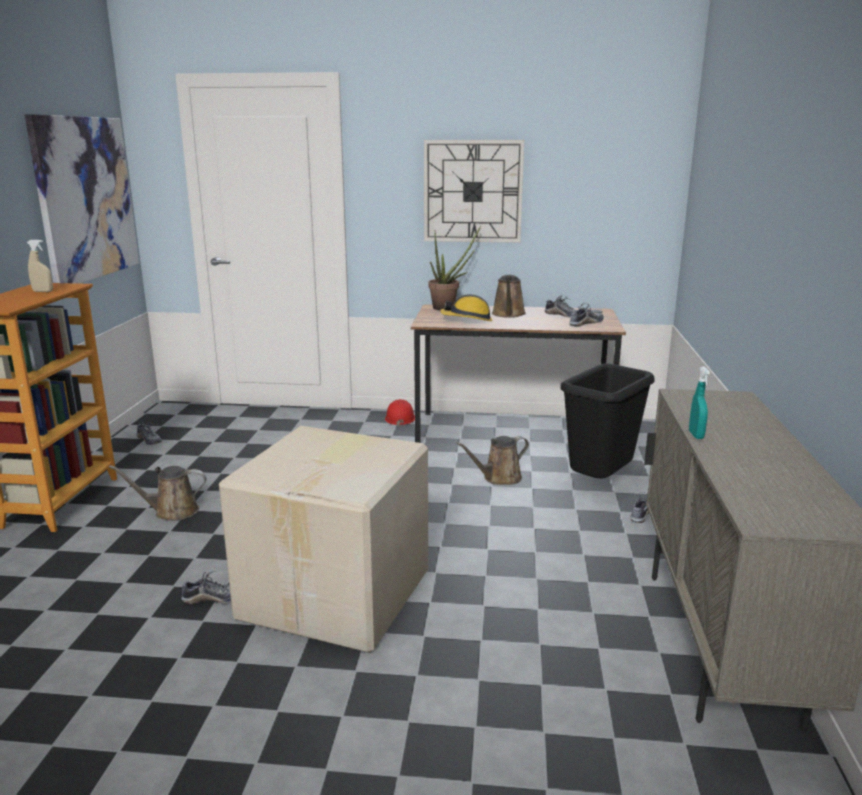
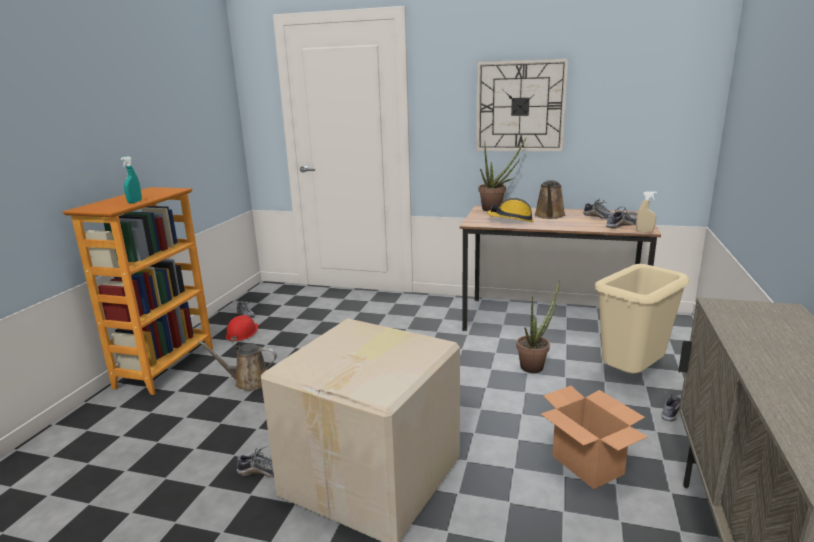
camera: 10 degrees right, 0 degrees up
(43, 291) = (149, 195): beige spray bottle -> beige spray bottle (644, 232)
(86, 198) = (198, 118): picture -> none
(400, 418) = (452, 303): red hard hat -> red hard hat (242, 333)
(499, 478) = (535, 365): brown watering can -> potted plant
(560, 567) = (588, 465): none -> cardboard box
(599, 483) = (630, 376): black trash can -> beige trash can
(696, 435) = (741, 356): turquoise spray bottle -> turquoise spray bottle (135, 202)

